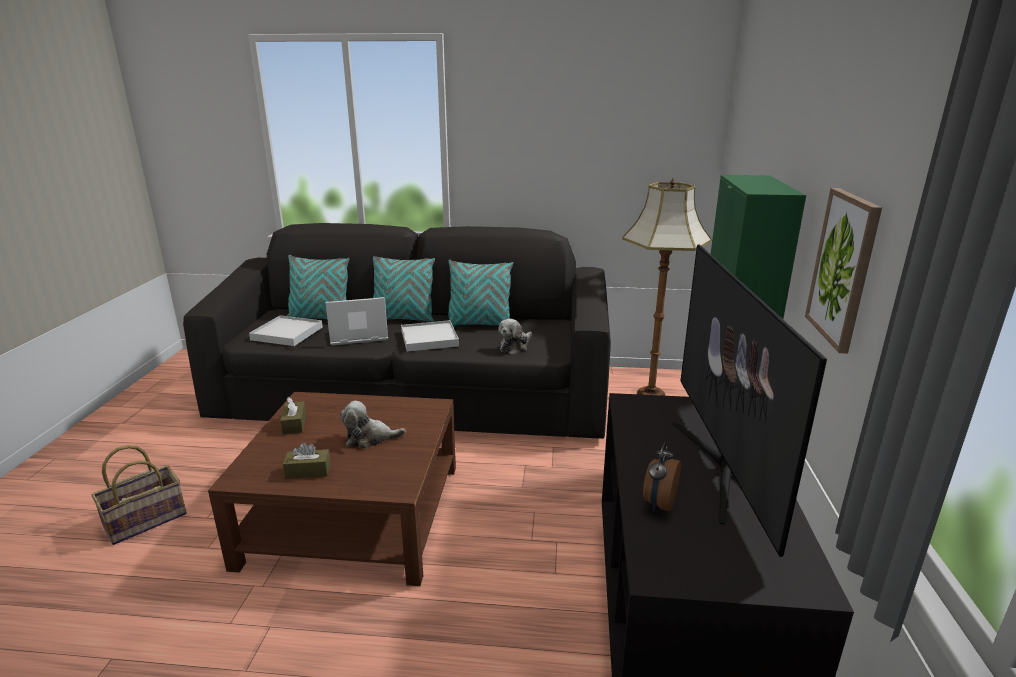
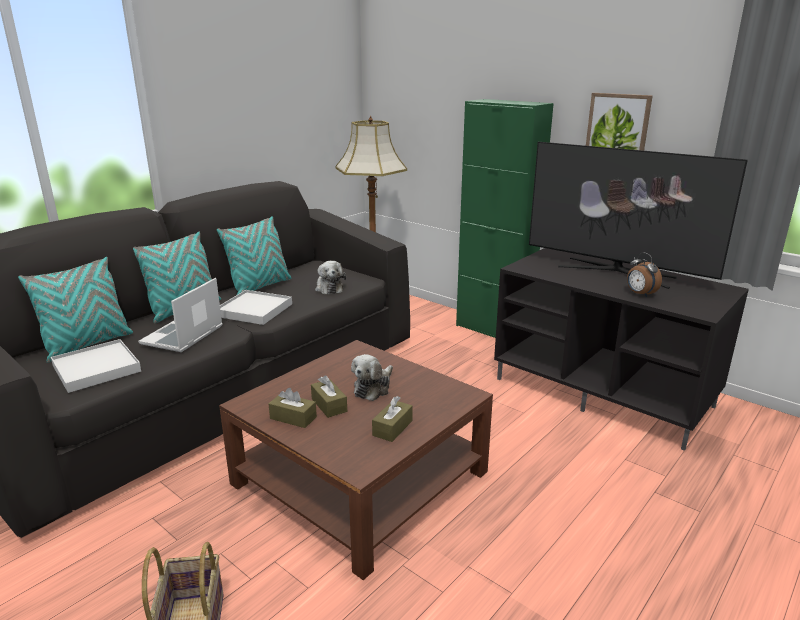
camera: 55 degrees left, 0 degrees up
(324, 430) = (329, 405): none -> brown tissue box

